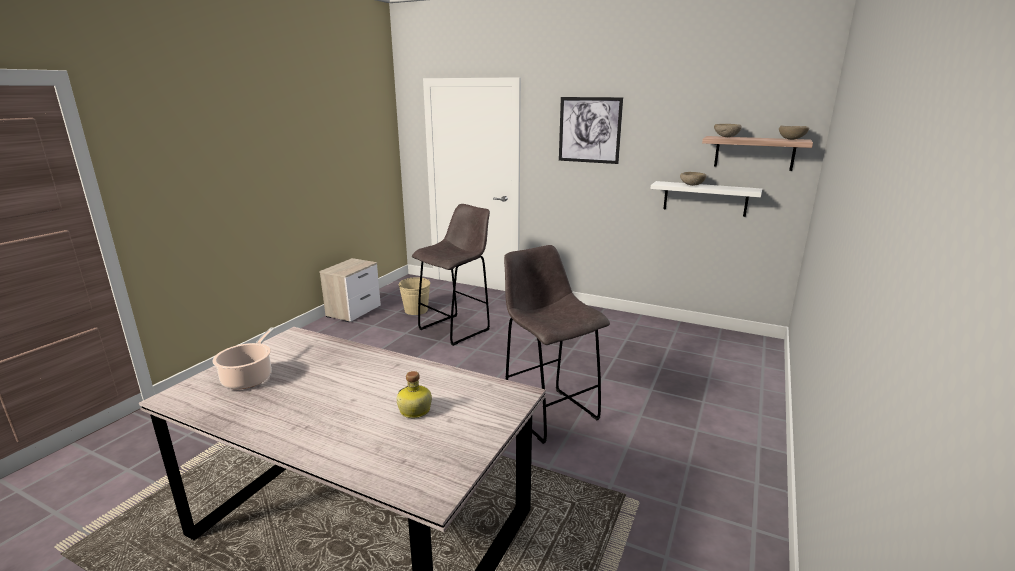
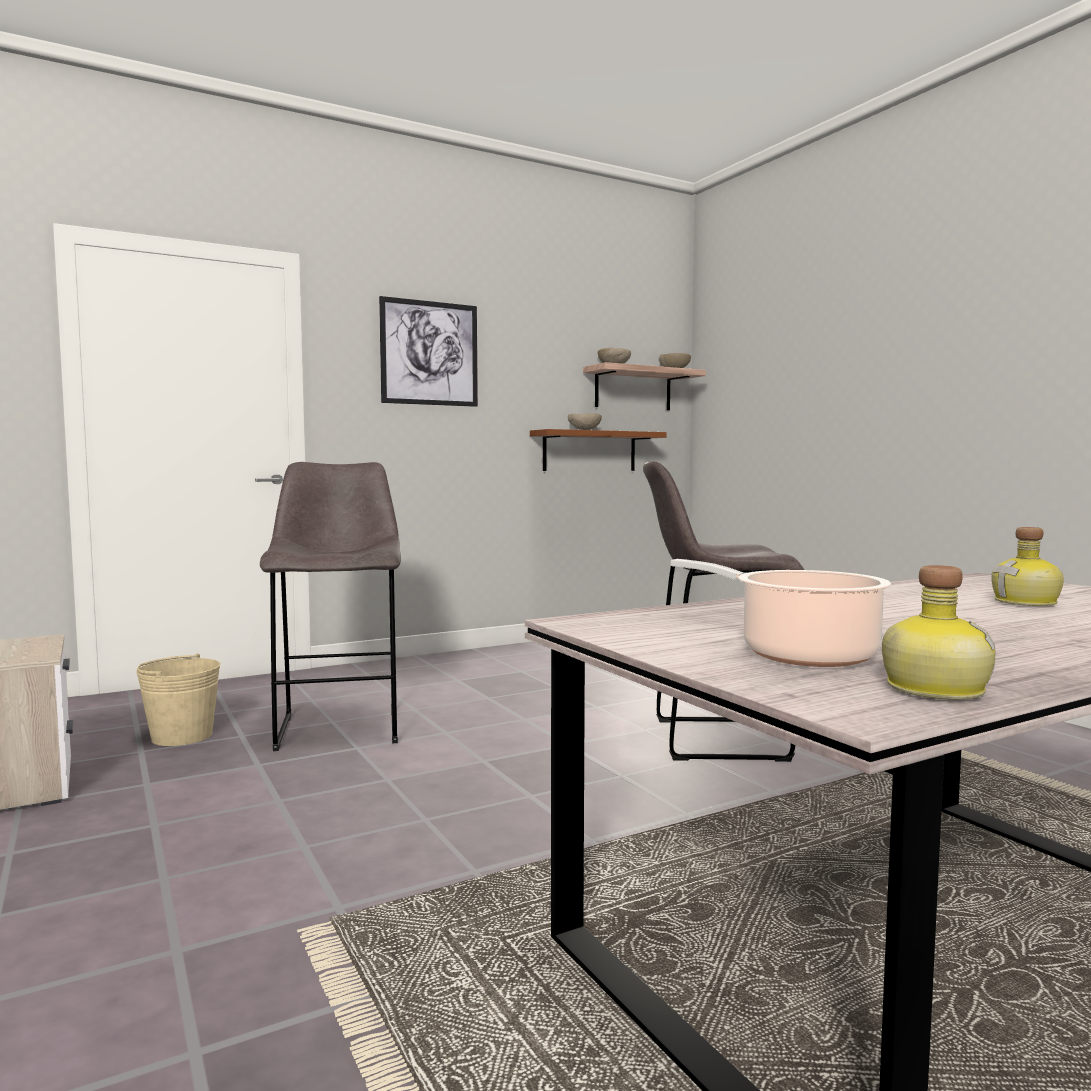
camera: 55 degrees left, 15 degrees down
(200, 404) = (932, 688): none -> bottle
(705, 198) = (589, 451): white shelf -> brown shelf

